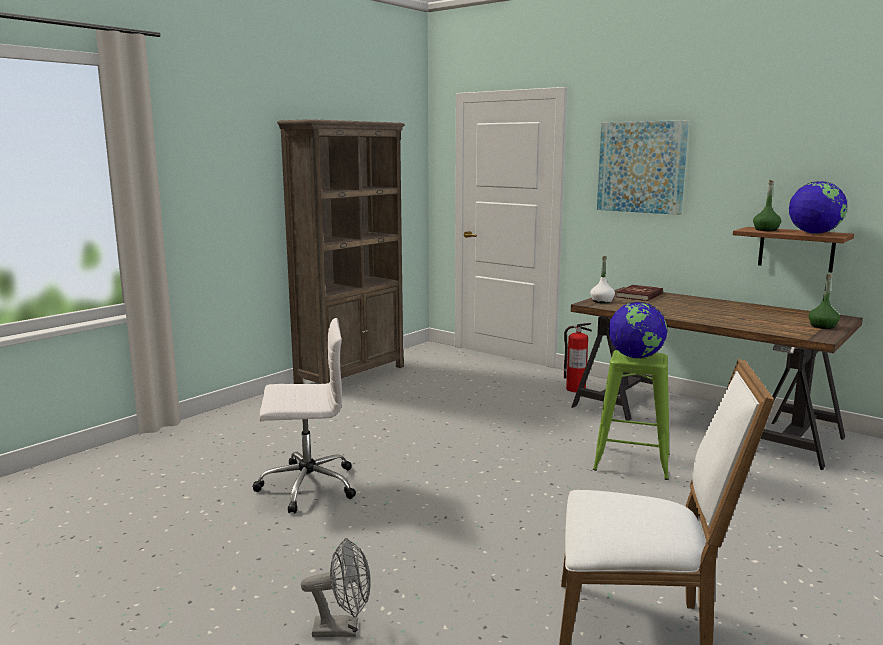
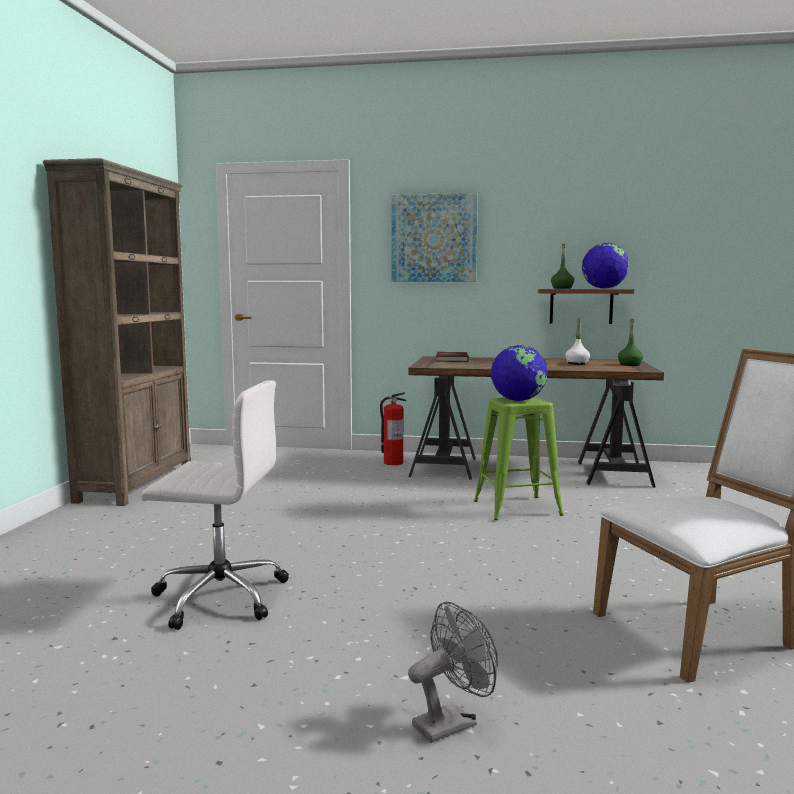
camera: 30 degrees left, 5 degrees down
(306, 486) = (218, 596): white office chair -> white office chair turned 45 degrees clockwise
(601, 301) = (430, 364): white bottle -> white bottle (577, 363)

